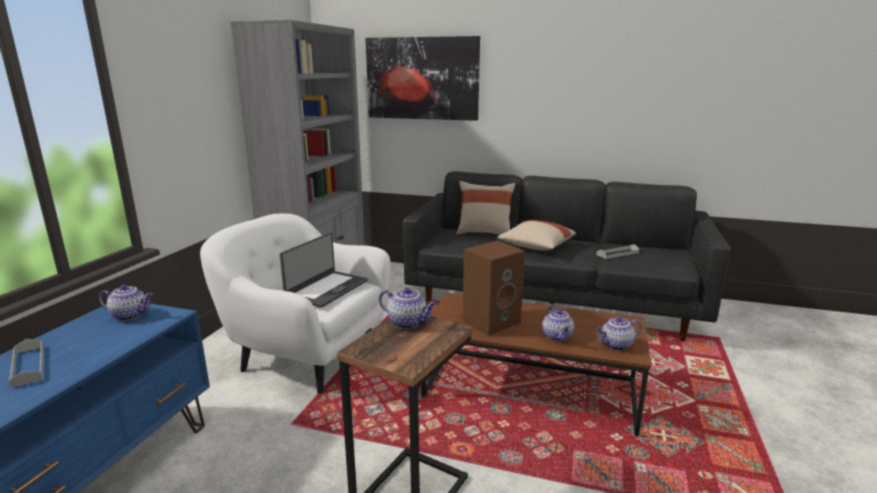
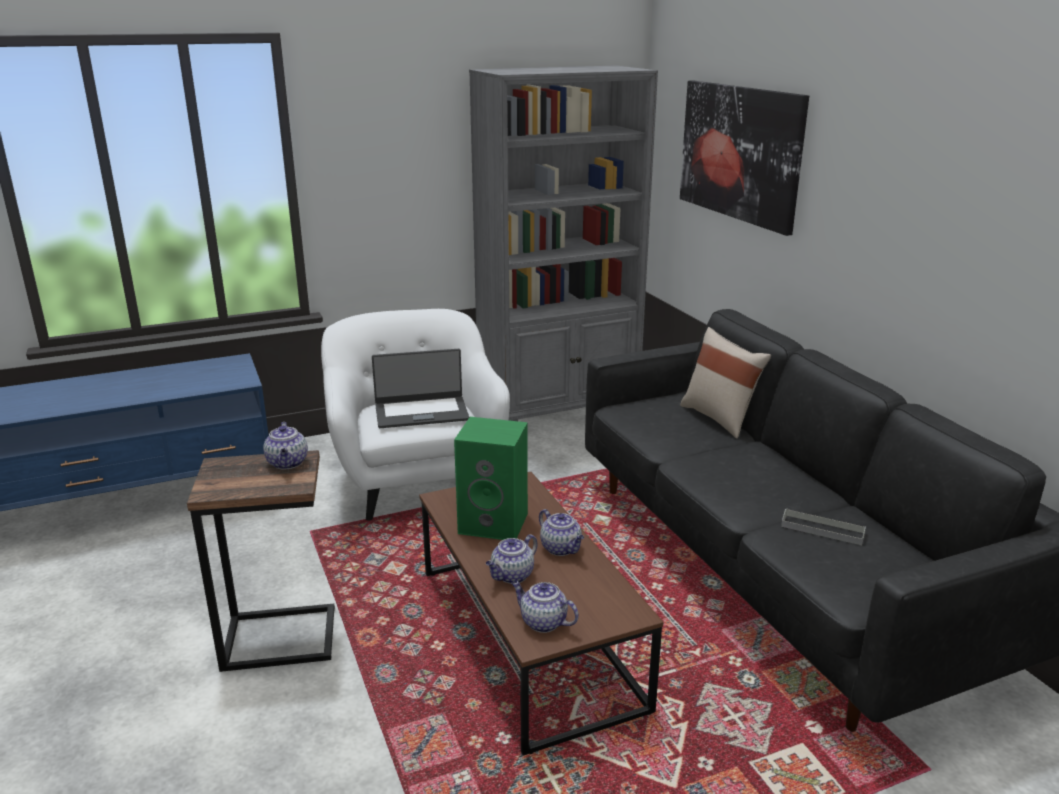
camera: 50 degrees right, 5 degrees up
(28, 365) = (128, 383): grey tray -> none
(130, 315) = (227, 371): teapot -> teapot (561, 548)
(491, 321) = (495, 523): brown speaker -> green speaker
(536, 247) = (732, 466): beige pillow -> none

